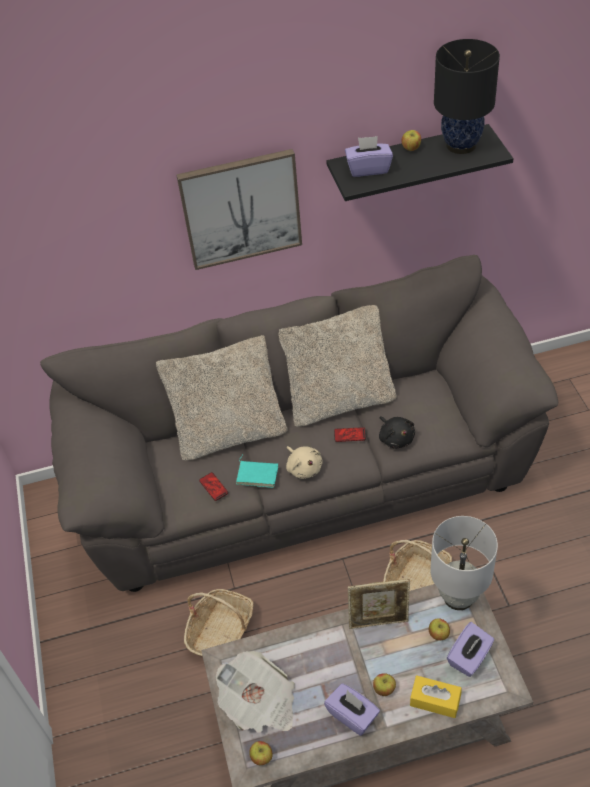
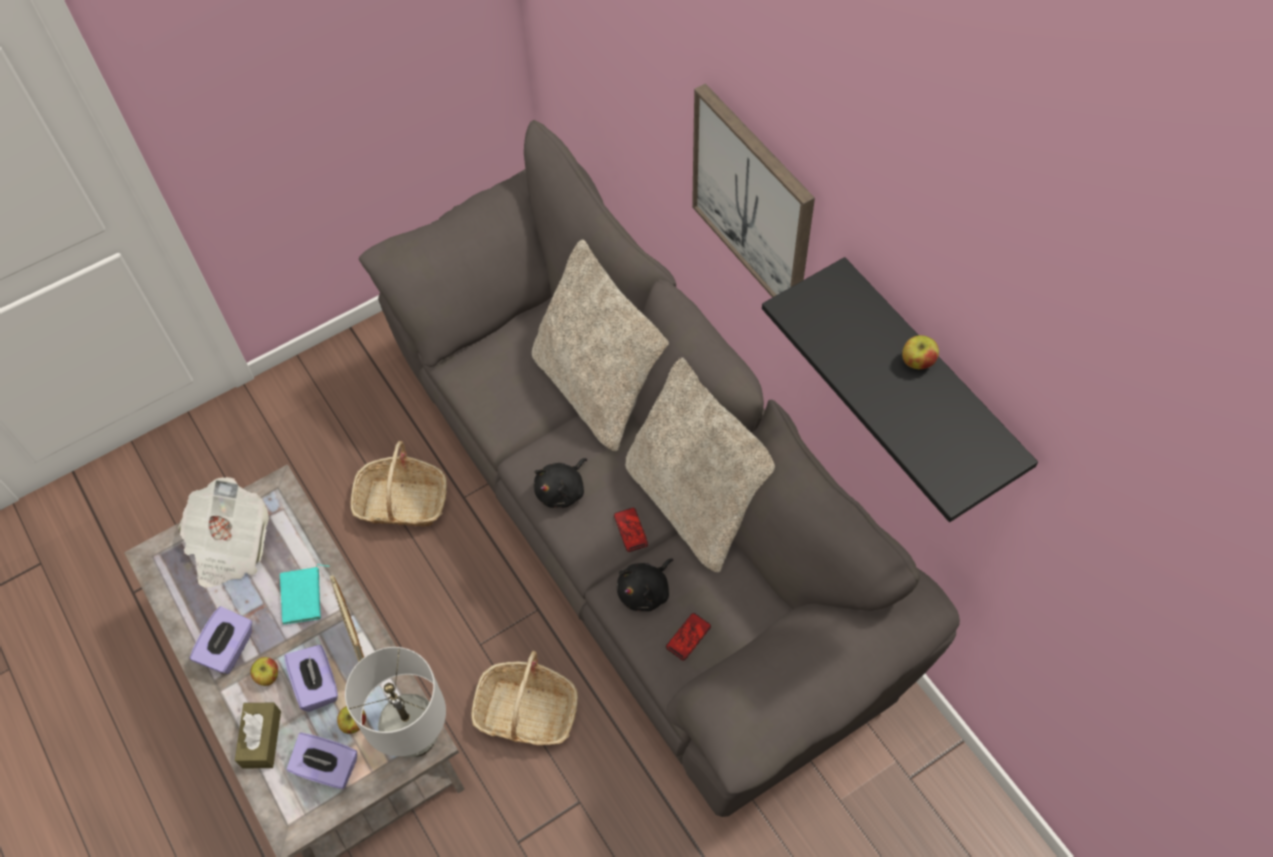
camera: 70 degrees right, 10 degrees up
(213, 487) = (500, 396): phone -> phone (688, 637)
(258, 474) = (534, 439): turquoise book -> turquoise book (303, 597)
(261, 757) = (166, 567): apple -> none
(304, 467) = (562, 490): beige plush toy -> black plush toy
(368, 168) = (841, 316): purple tissue box -> purple tissue box (317, 685)
(435, 700) = (261, 739): yellow tissue box -> brown tissue box
(461, 145) = (956, 432): black table lamp -> none

